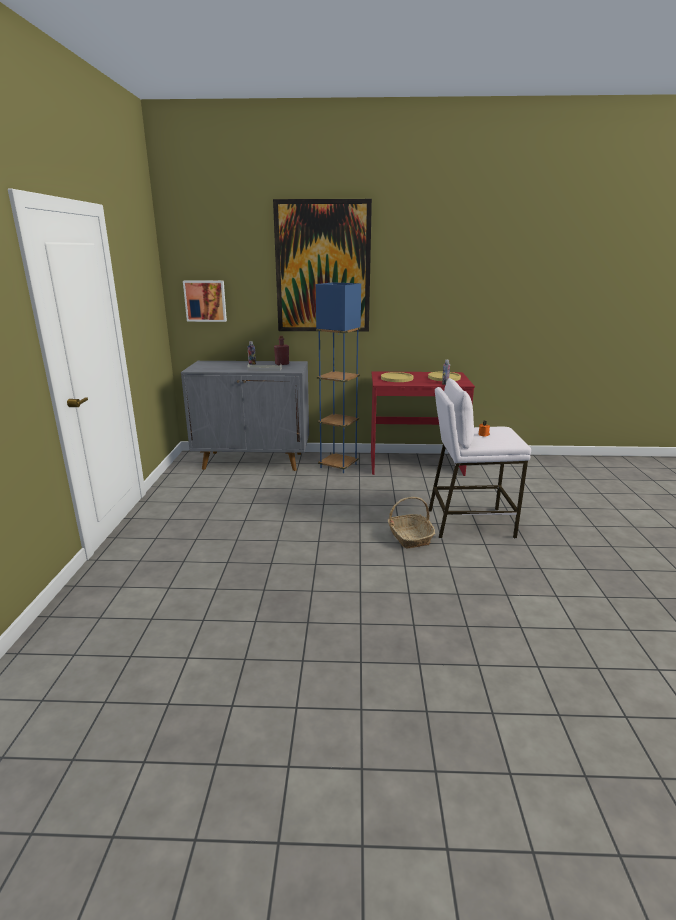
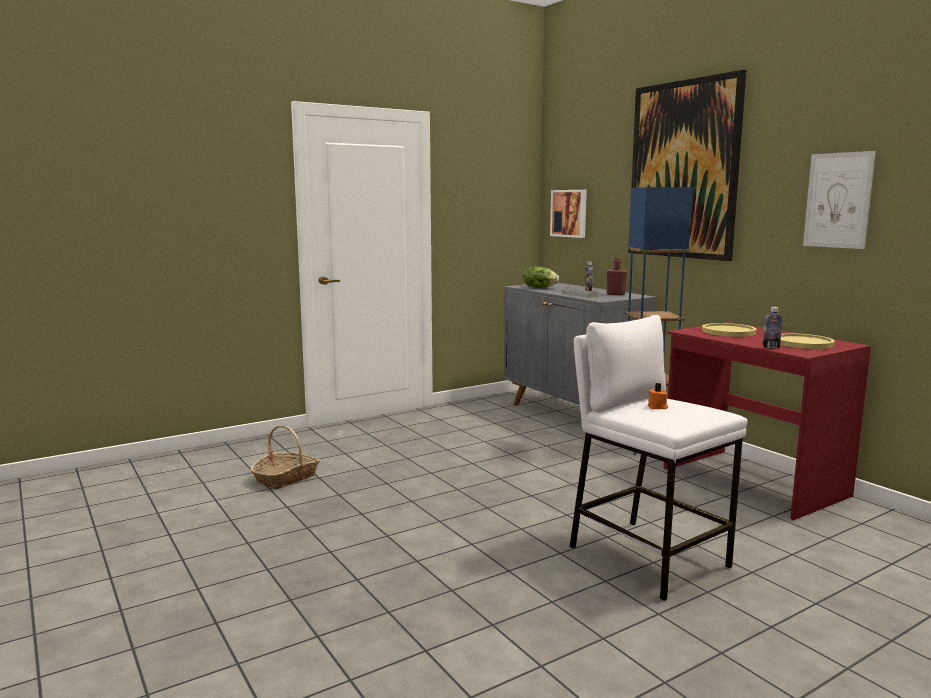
camera: 55 degrees right, 10 degrees down
(213, 368) = (539, 288): none -> lettuce
(409, 537) = (542, 529): basket -> basket (286, 478)
(439, 290) = (838, 200): none -> picture

